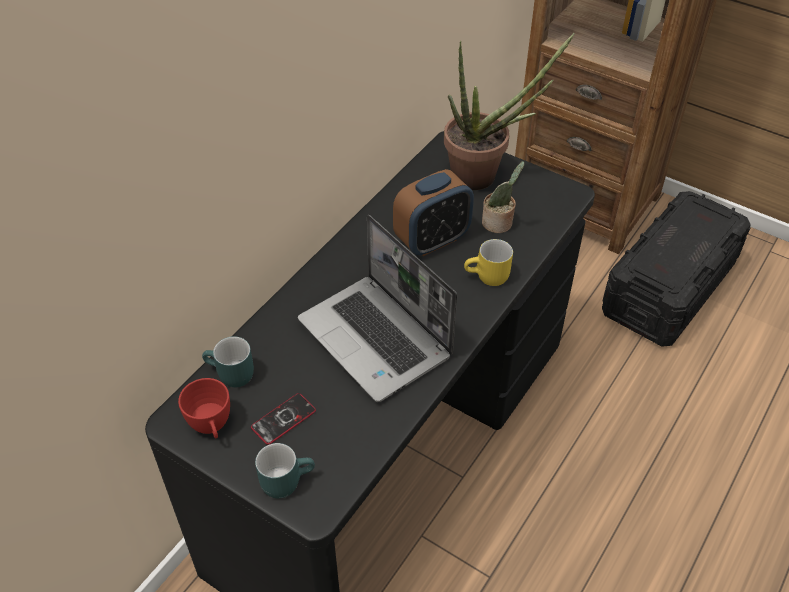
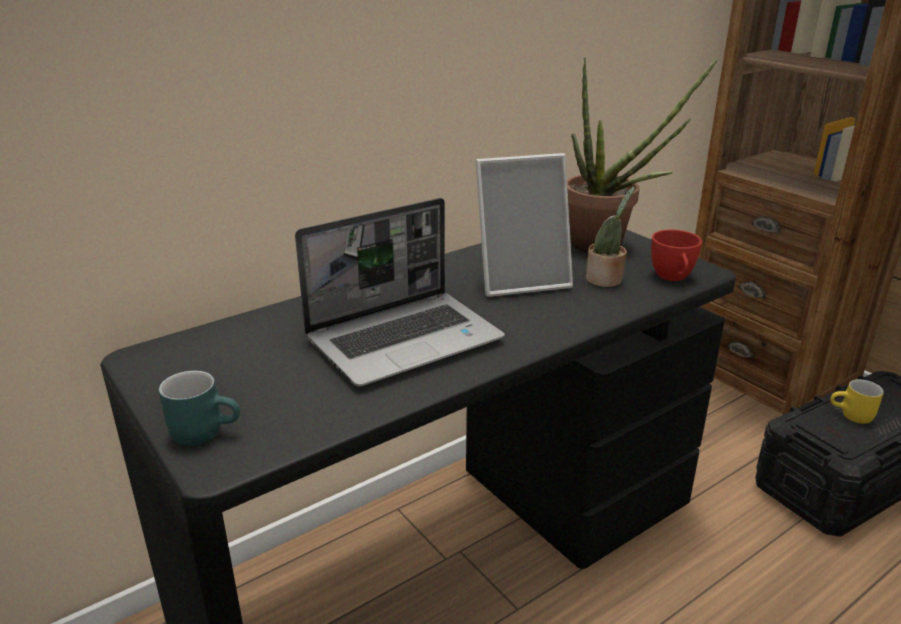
camera: 20 degrees right, 20 degrees down
(211, 427) = (169, 369): red cup -> red cup (673, 278)
(230, 376) = (225, 335): turquoise mug -> none
(283, 419) = (249, 380): phone -> none
(377, 339) = (405, 339): laptop -> laptop turned 105 degrees counterclockwise
(432, 240) = (521, 279): alarm clock -> picture frame
(488, 278) = (568, 316): yellow mug -> yellow mug (852, 416)

